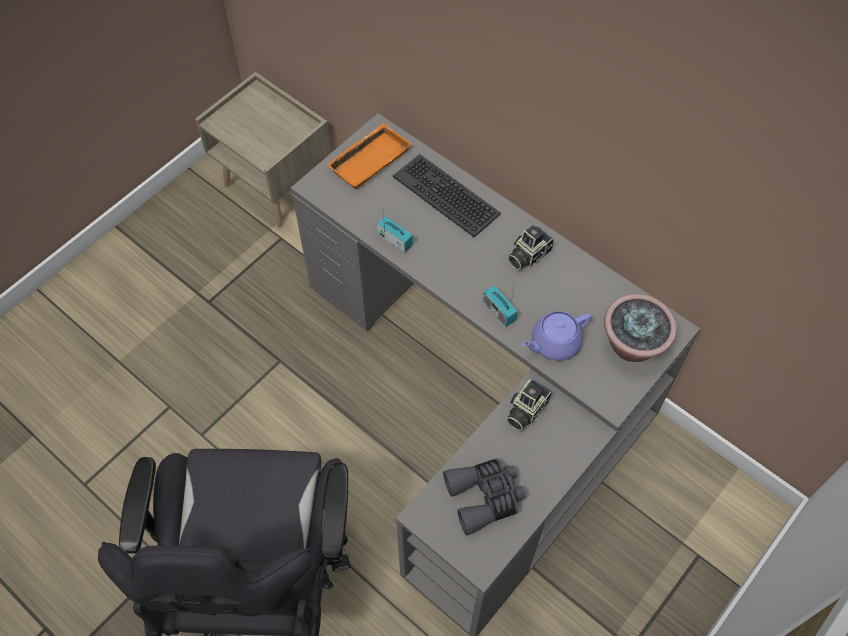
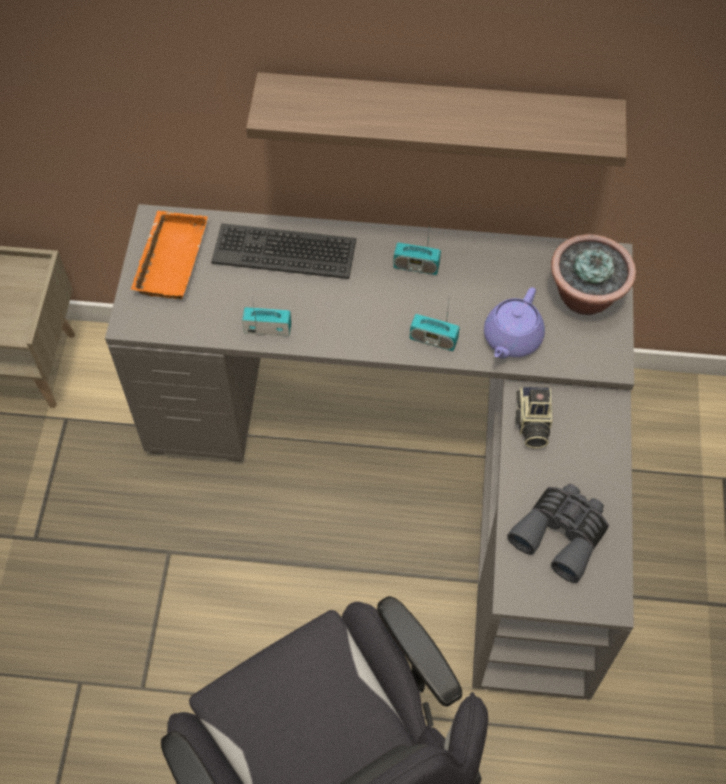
camera: 35 degrees left, 0 degrees up
(527, 255) = (416, 266): camera -> radio
(580, 149) = (437, 117): none -> shelf

